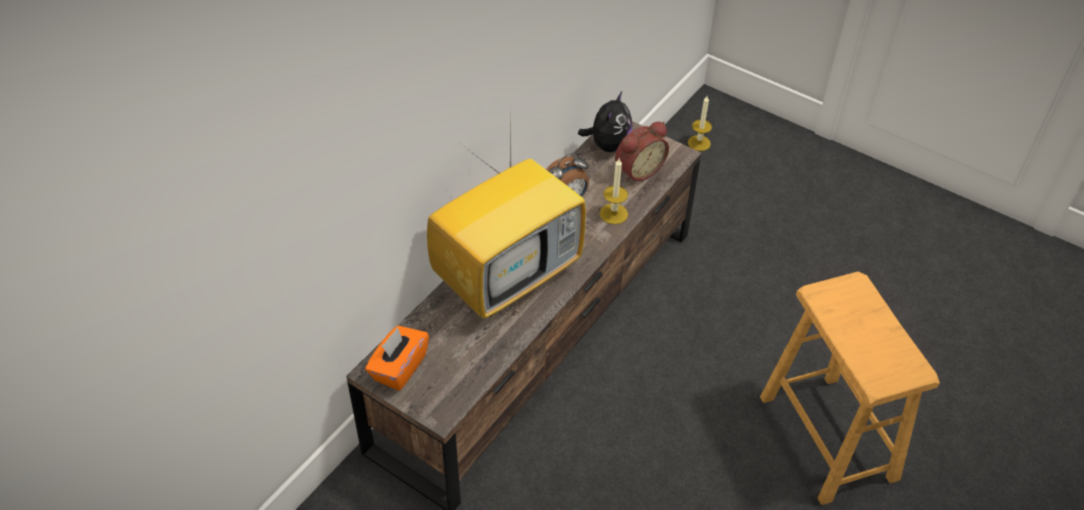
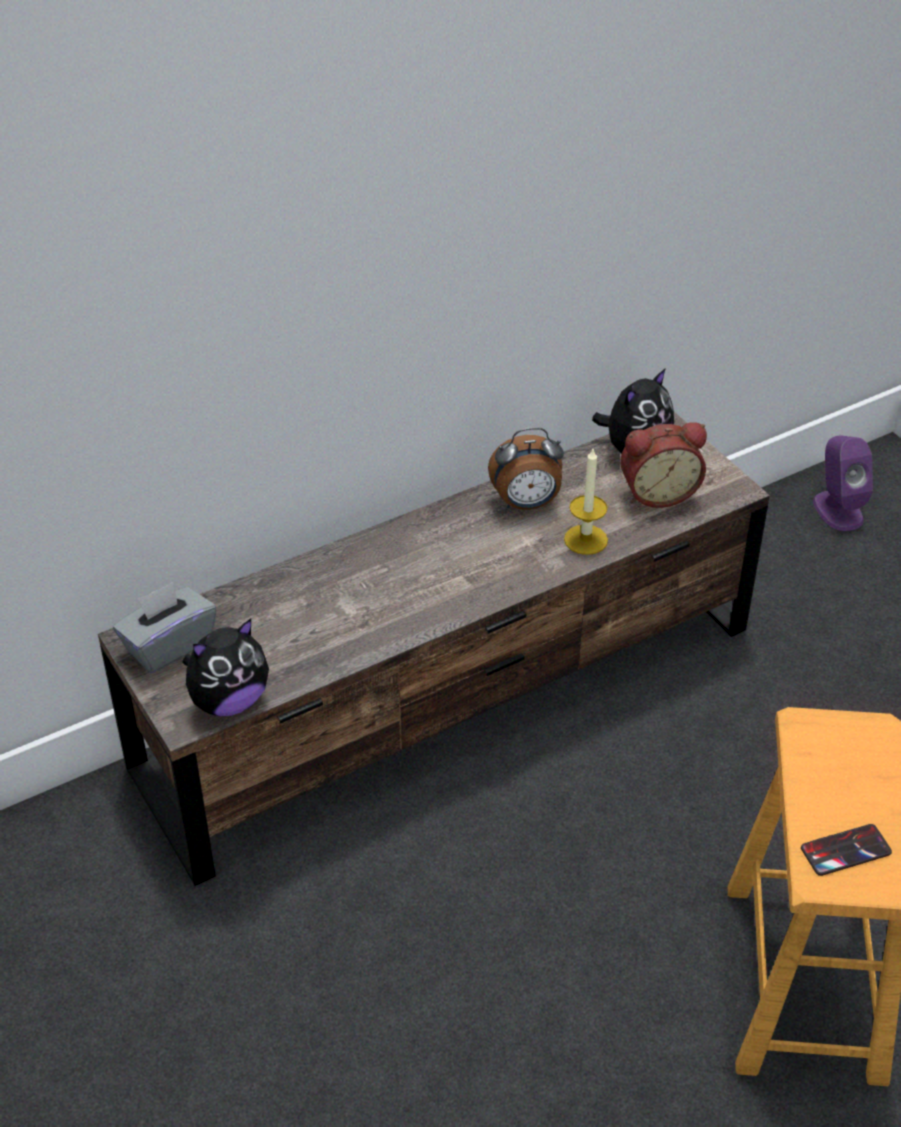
camera: 25 degrees right, 5 degrees down
(399, 368) = (168, 646): orange tissue box -> grey tissue box
(460, 392) = (228, 701): none -> plush toy
(508, 275) = (387, 575): television -> none
(699, 143) = (837, 510): candle -> purple speaker
(881, 361) = (845, 850): none -> phone

